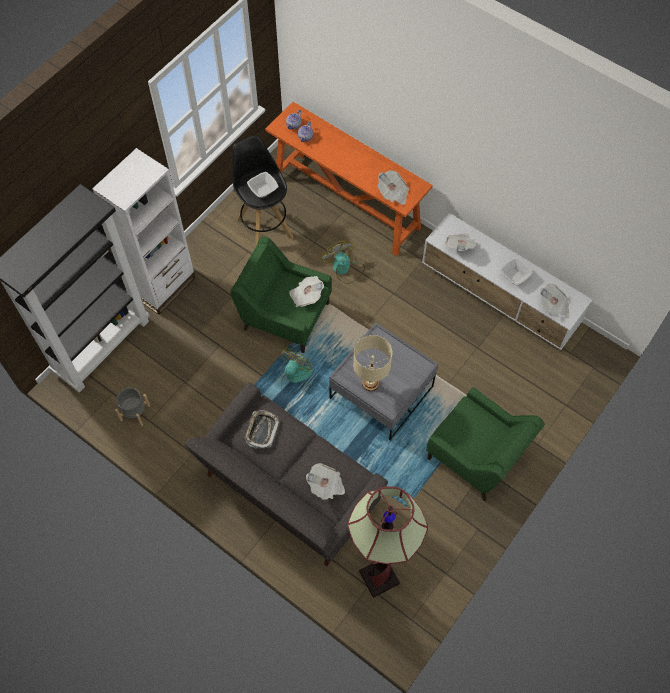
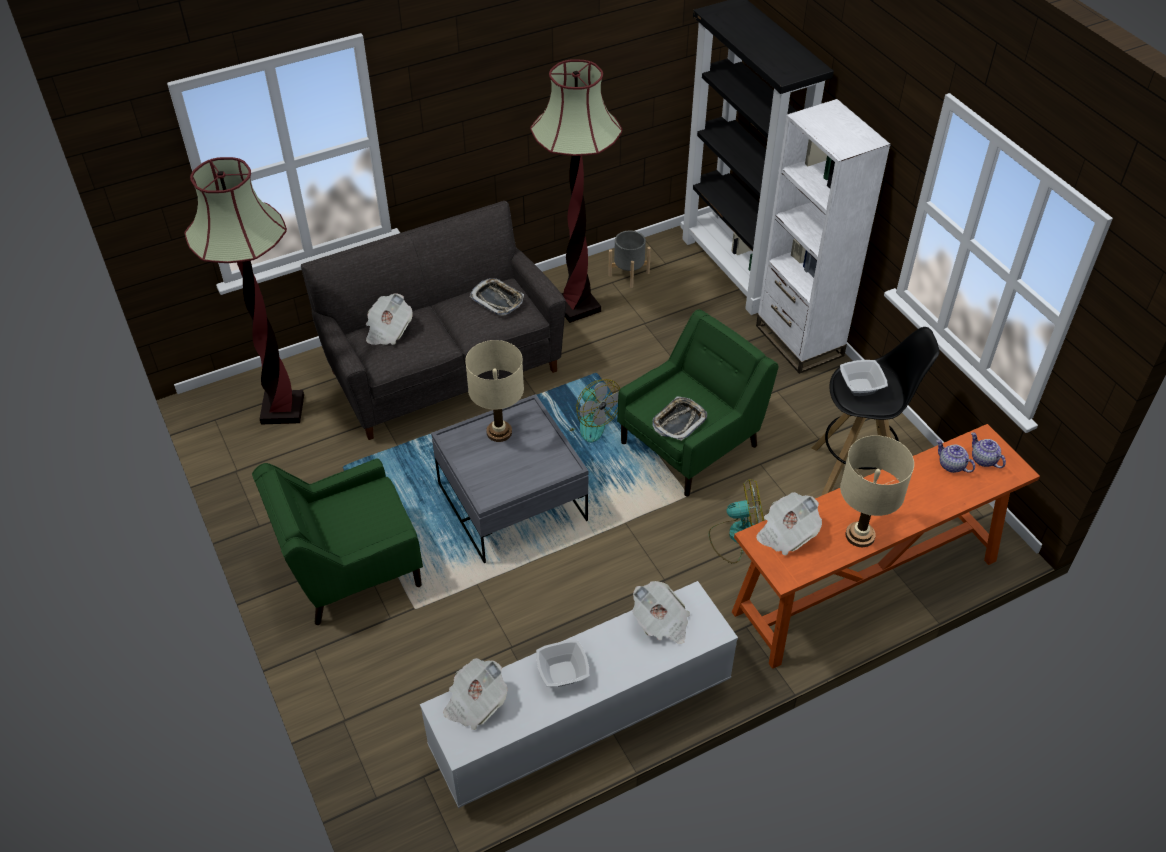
camera: 115 degrees right, 15 degrees down
(185, 432) = (577, 306): none -> floor lamp
(306, 296) = (679, 421): newspaper -> tray
(376, 163) = (860, 535): none -> beige table lamp

